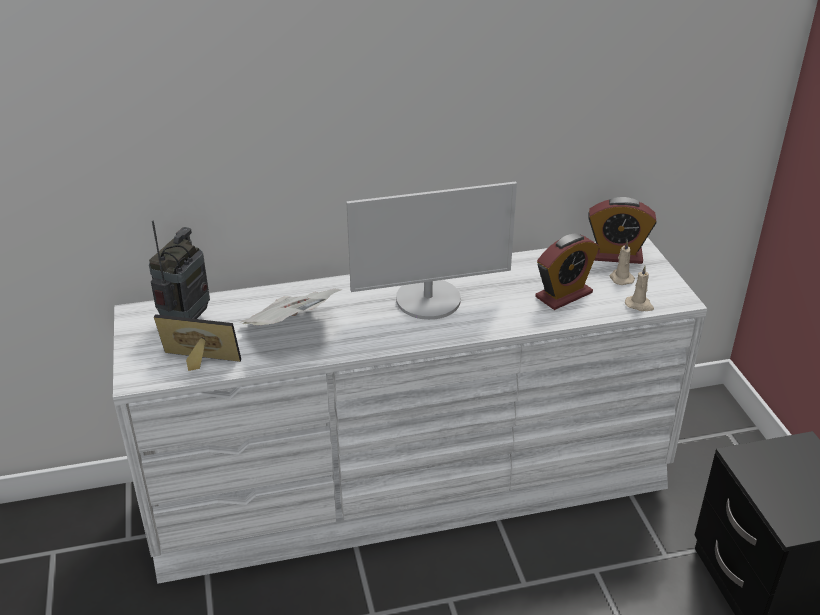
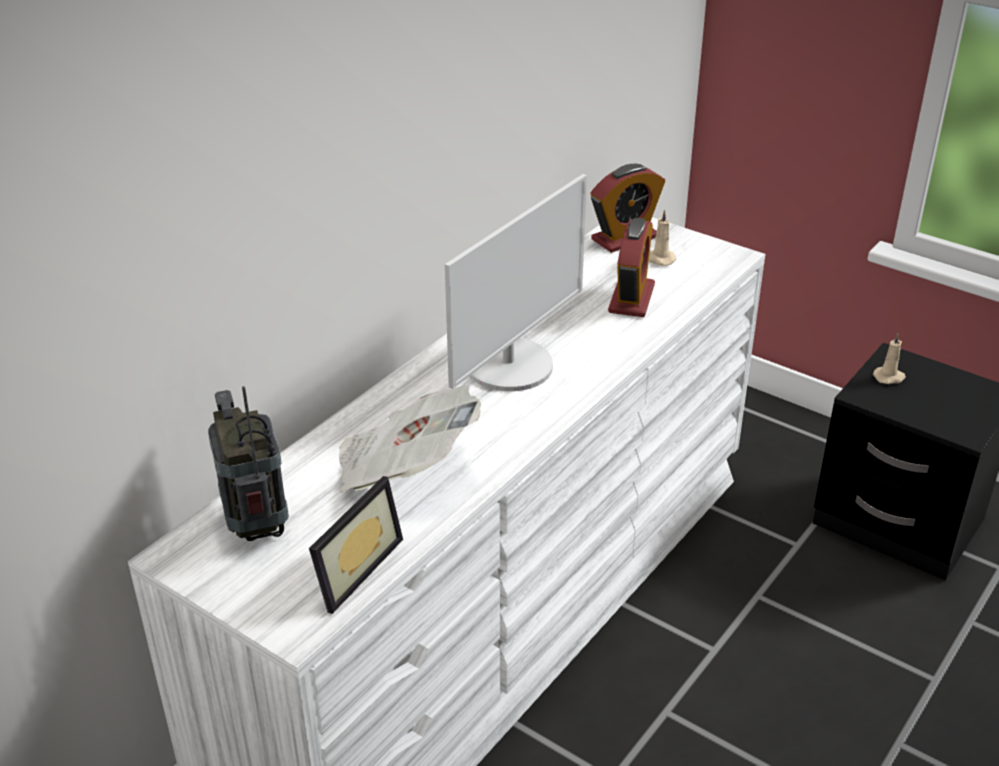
camera: 40 degrees left, 0 degrees up
(198, 364) = (350, 568): picture frame -> picture frame turned 150 degrees clockwise
(639, 305) = (709, 277): beige candle -> beige candle (889, 377)

